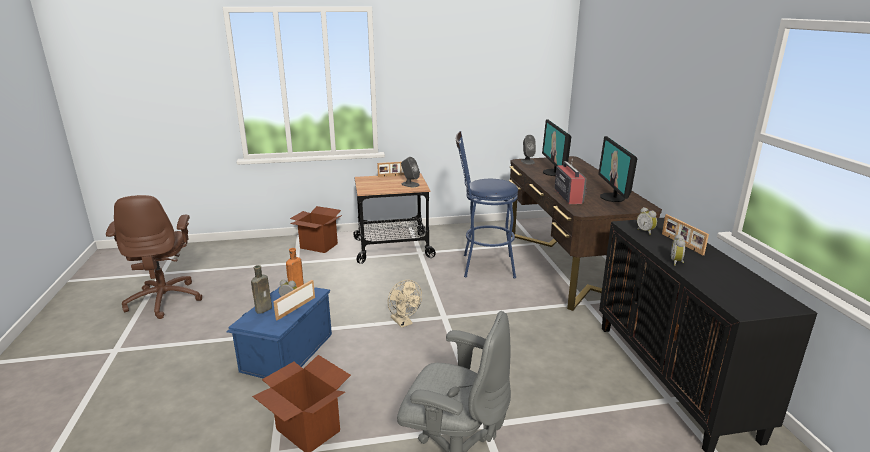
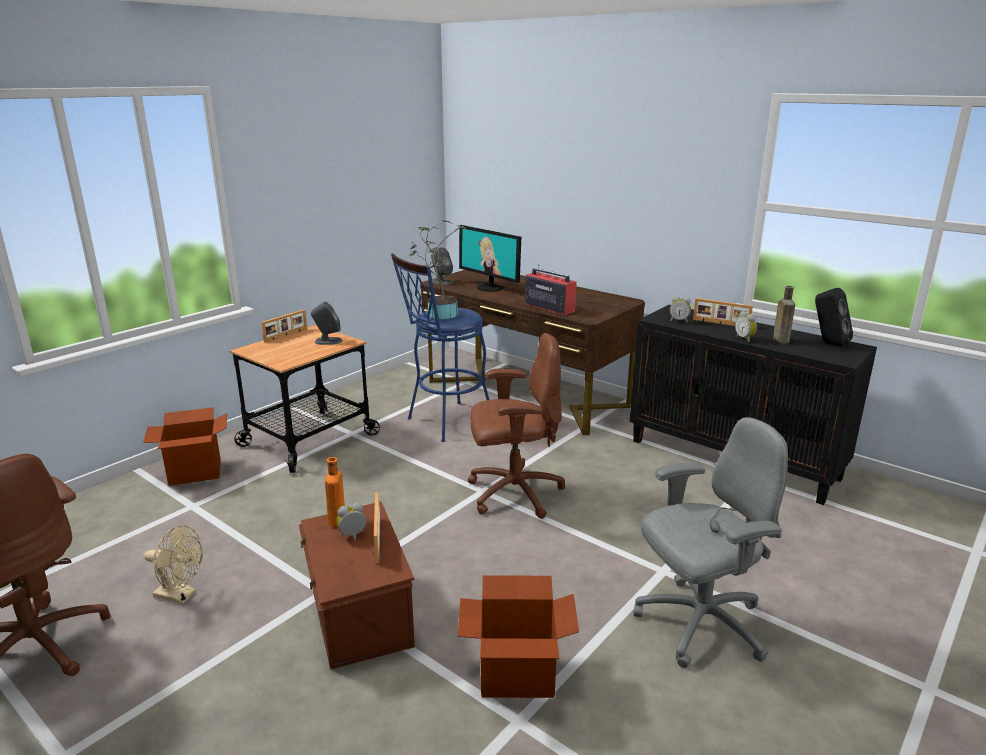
camera: 40 degrees left, 0 degrees up
(264, 308) = (334, 558): brown bottle -> brown bottle (780, 339)
(286, 352) = (357, 614): blue storage box -> brown storage box
(403, 323) = (449, 515): beige fan -> beige fan (181, 595)
(461, 326) = (513, 493): none -> brown office chair
(485, 182) = (439, 314): none -> potted plant
(613, 197) = (588, 299): monitor -> none
(760, 292) = (827, 343): none -> black speaker

